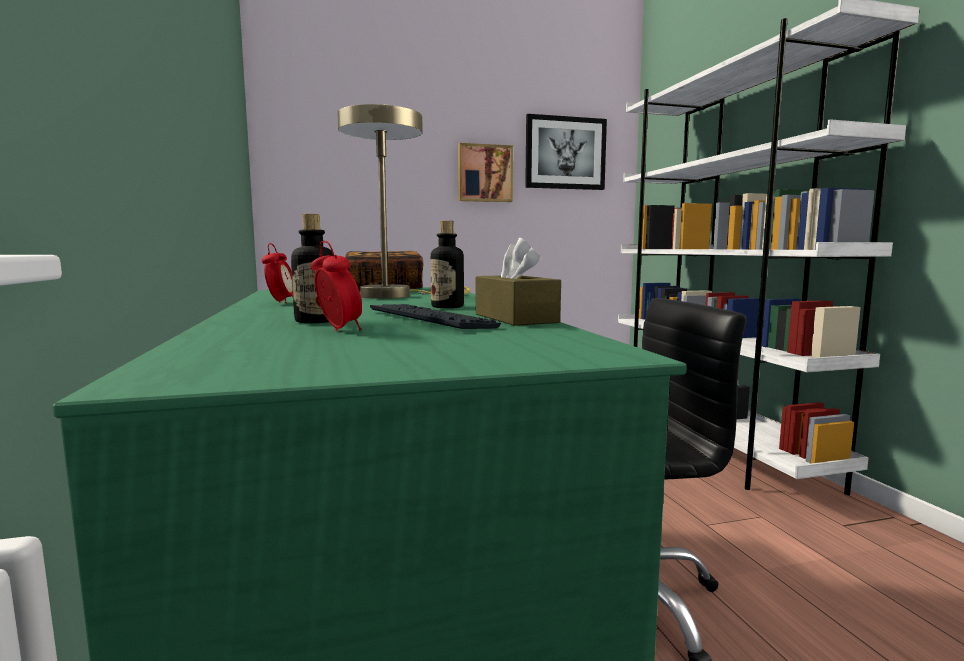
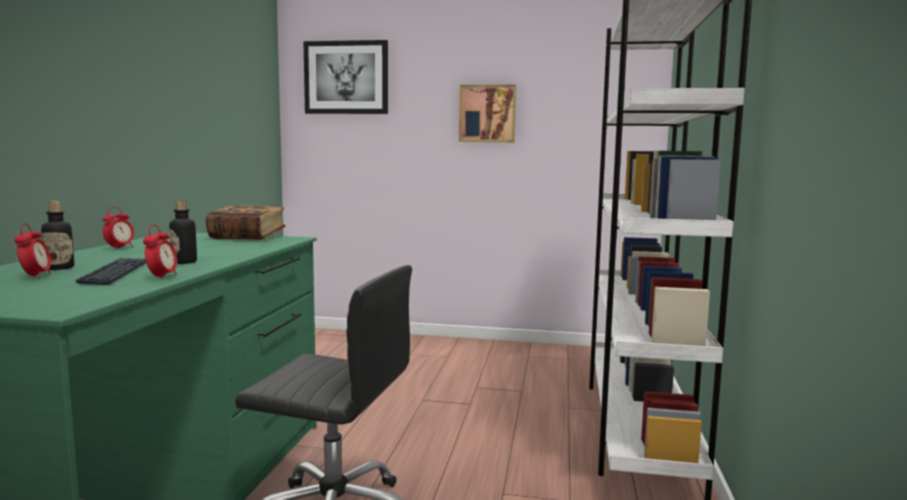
camera: 25 degrees right, 0 degrees up
(395, 296) = (215, 246): beige table lamp -> none
(515, 318) = (162, 277): brown tissue box -> alarm clock
(565, 153) = (578, 89): picture -> picture (346, 77)

